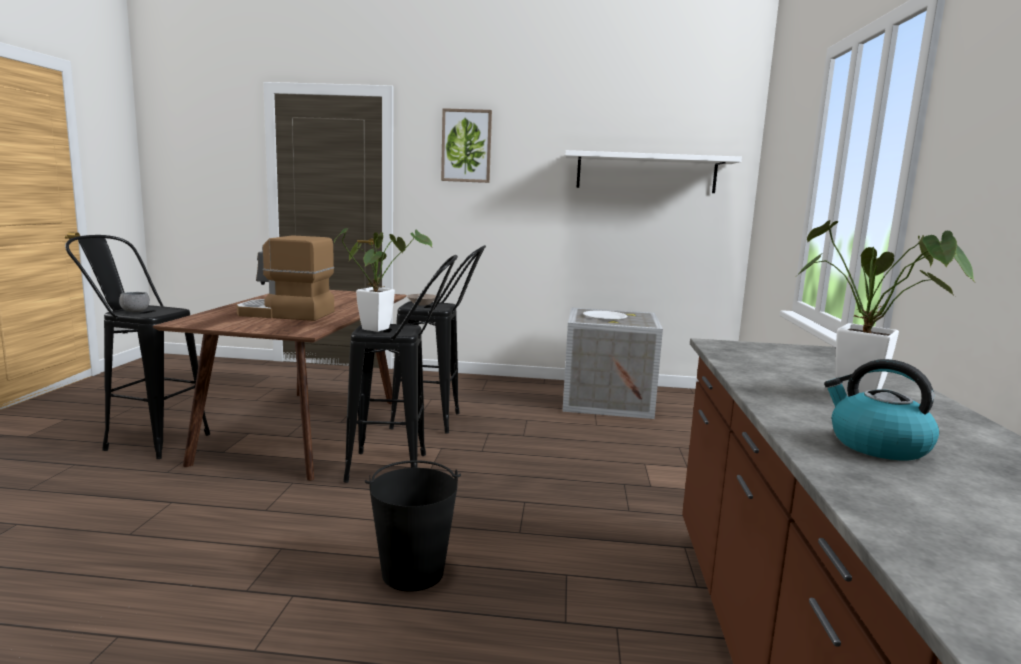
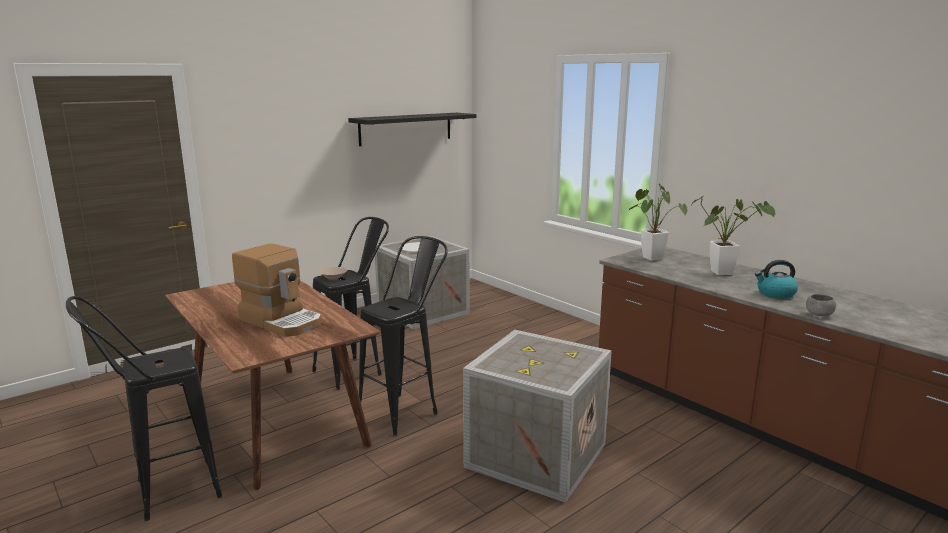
camera: 45 degrees left, 5 degrees up
(135, 311) = (153, 367): grey bowl -> grey bowl (819, 314)
(285, 314) = (282, 321): coffee machine -> coffee machine turned 105 degrees counterclockwise
(379, 328) = (387, 308): potted plant -> potted plant (650, 257)
(413, 572) = (535, 454): black bucket -> crate
(466, 146) = (264, 119): picture -> none
(646, 173) = (406, 128): white shelf -> black shelf

